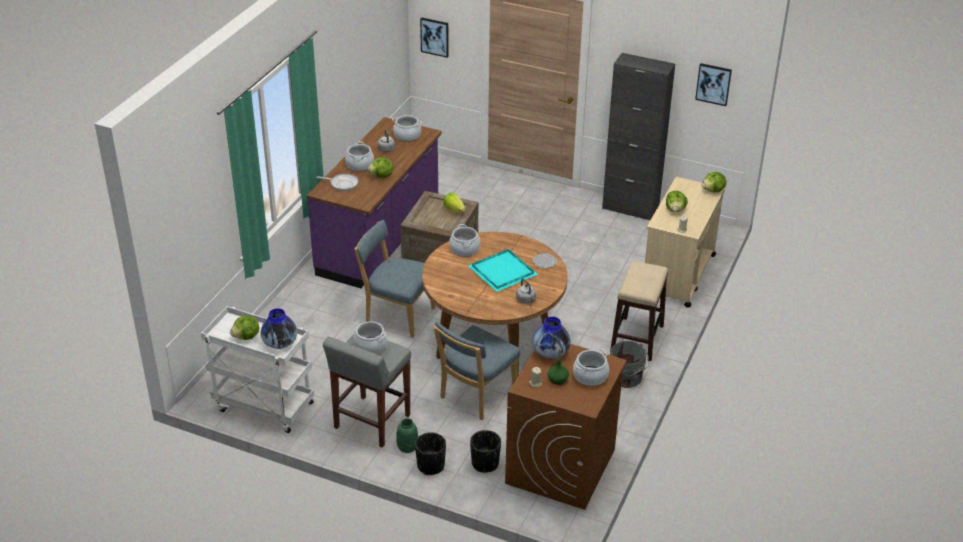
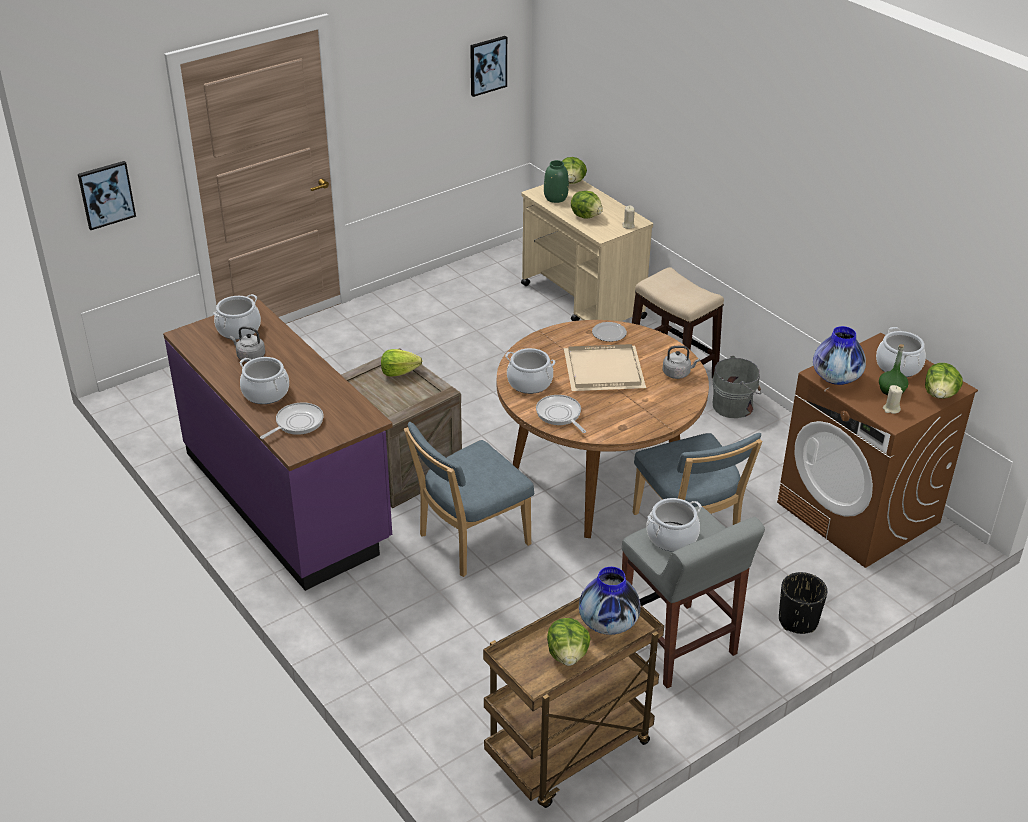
camera: 60 degrees left, 0 degrees up
(263, 407) = (569, 752): white cart -> brown cart
(381, 176) = (316, 383): lettuce -> lettuce (940, 395)
(407, 446) = (748, 629): green vase -> green vase (555, 198)
(443, 270) = (560, 415): none -> frying pan
(485, 463) = (819, 571): black planter -> none
(503, 271) = (602, 370): turquoise tray -> beige tray
(630, 209) = (431, 283): black cabinet -> none

